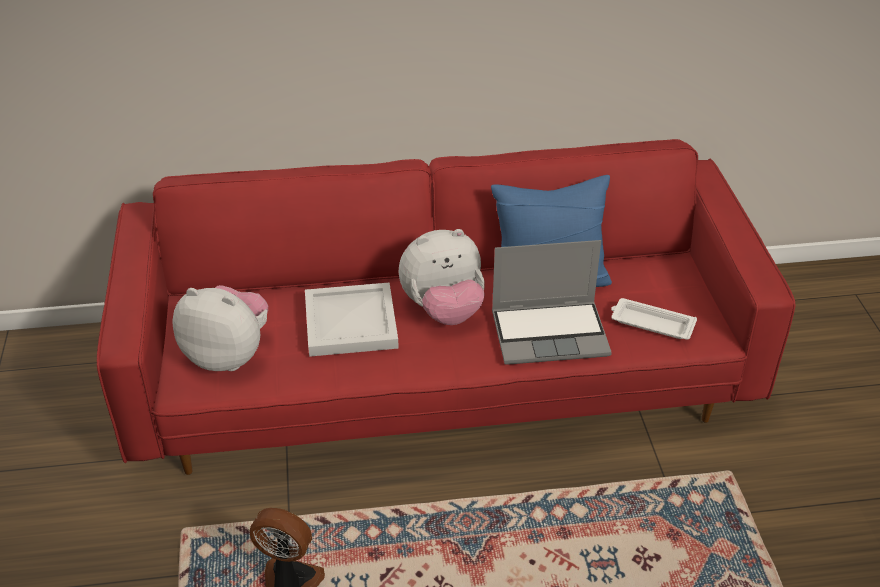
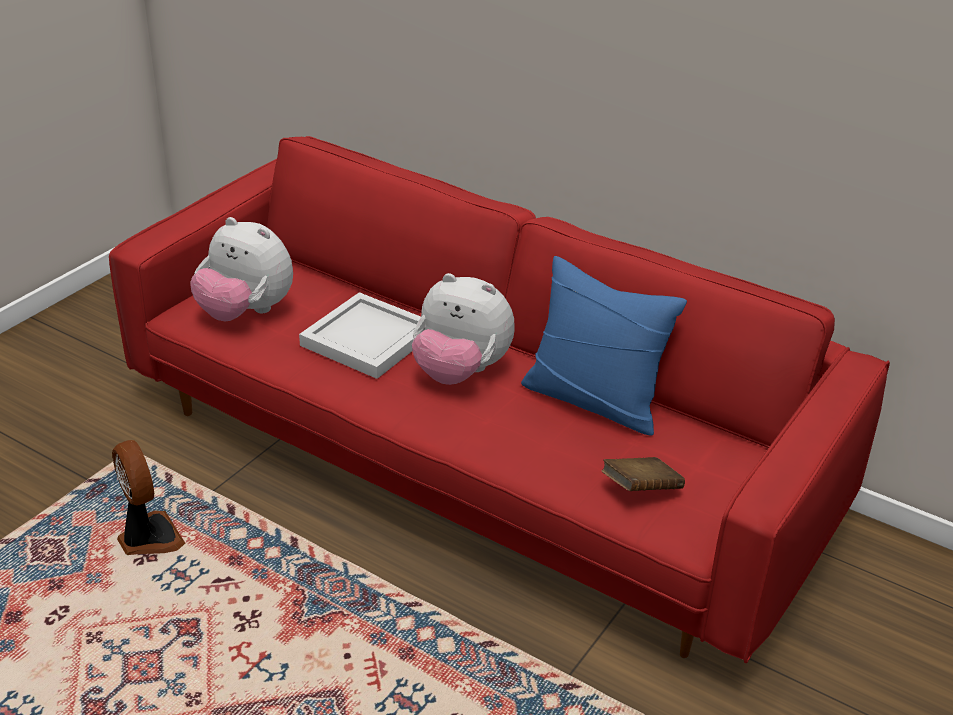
camera: 40 degrees right, 5 degrees down
(228, 355) = (245, 312): plush toy -> plush toy turned 150 degrees clockwise
(551, 333) = (527, 441): laptop -> none
(651, 323) = (641, 489): white tray -> brown book

